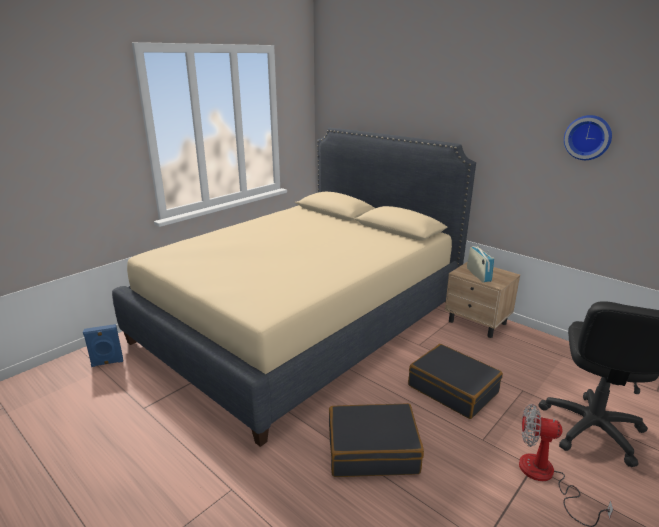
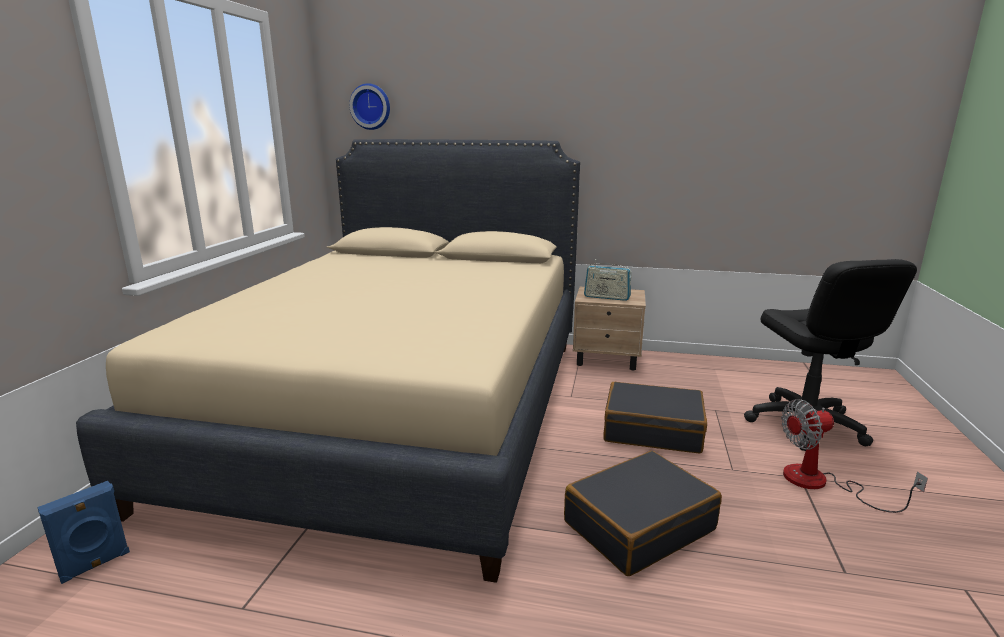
camera: 30 degrees left, 5 degrees down
(478, 275) = (607, 297): radio -> radio turned 150 degrees clockwise
(588, 137) = (703, 119): wall clock -> wall clock (371, 107)

